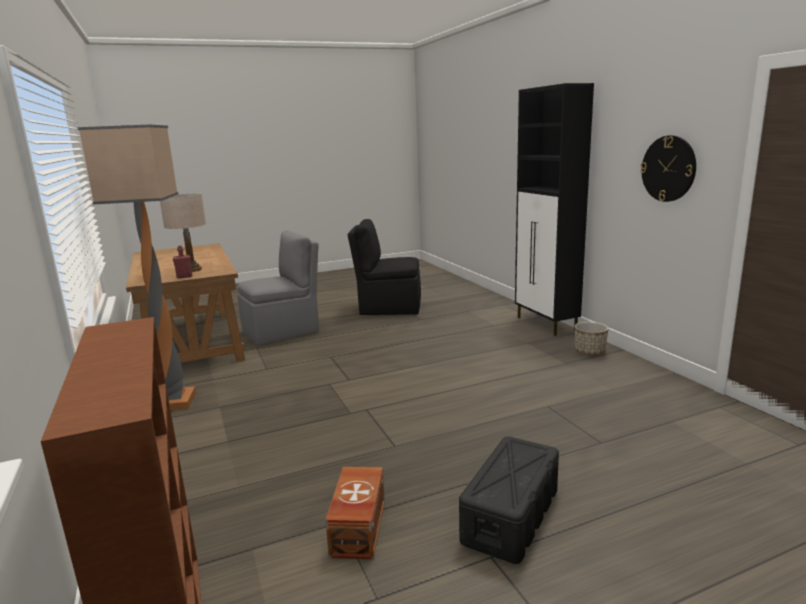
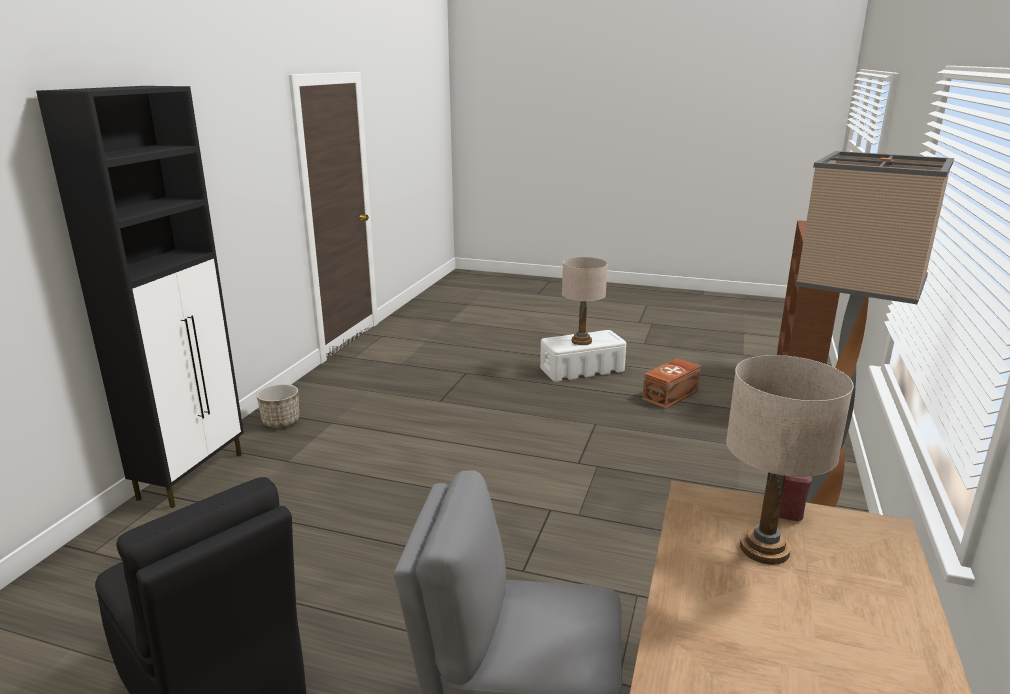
camera: 140 degrees left, 5 degrees up
(506, 465) = (581, 341): none -> beige table lamp
(511, 515) = (581, 370): black storage box -> white storage box
(668, 168) = (251, 186): wall clock -> none

